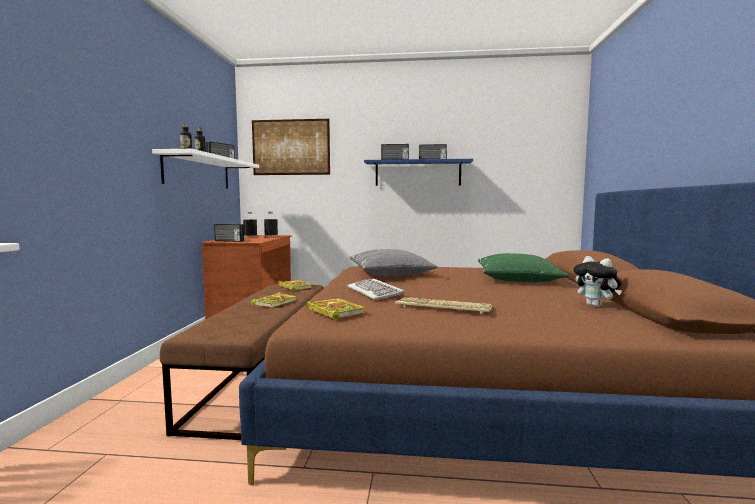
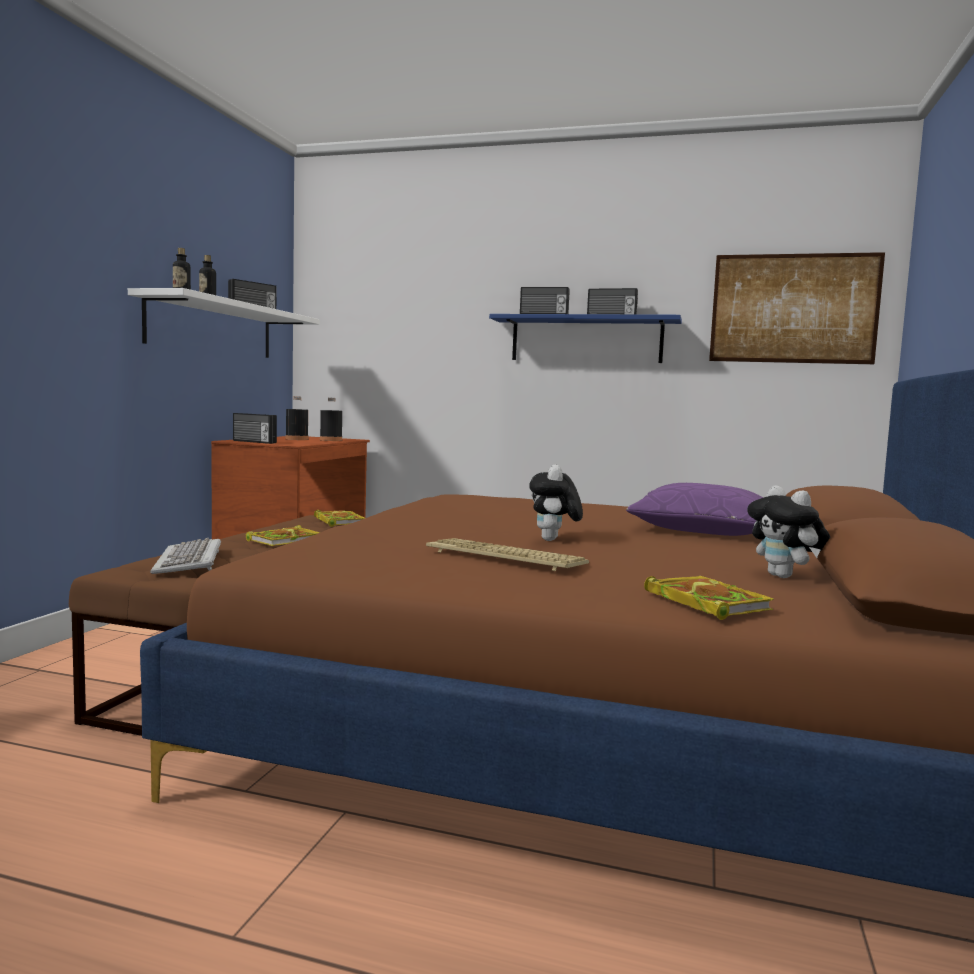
camera: 10 degrees right, 0 degrees up
(291, 147) = (376, 291): picture -> picture (793, 308)
(334, 311) = (321, 550): book -> book (704, 602)
(375, 292) = (425, 530): keyboard -> keyboard (190, 561)
(390, 273) = (486, 506): grey pillow -> none
(452, 293) = (553, 540): none -> plush toy
(517, 279) = (703, 529): green pillow -> purple pillow

